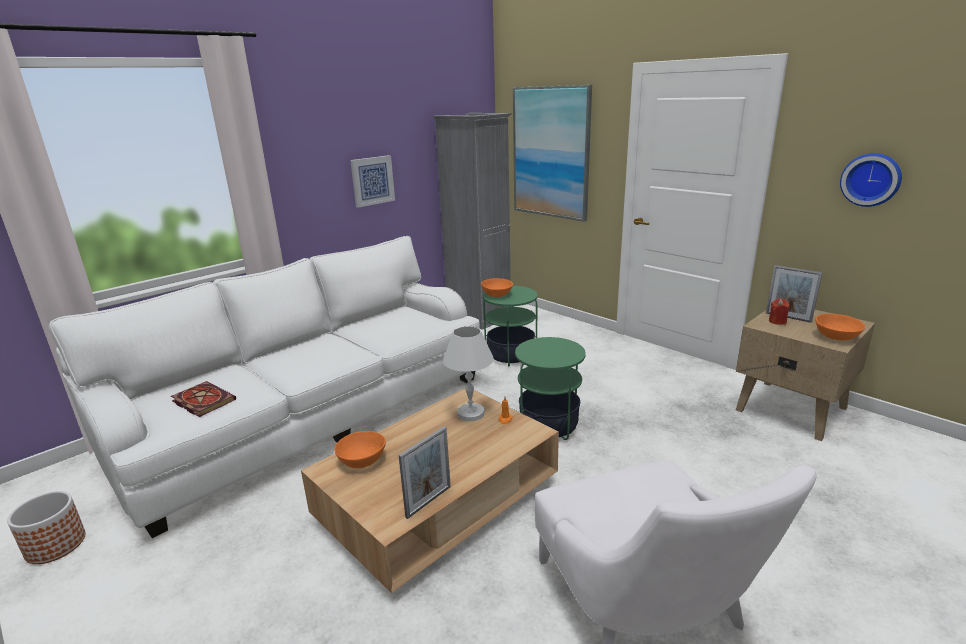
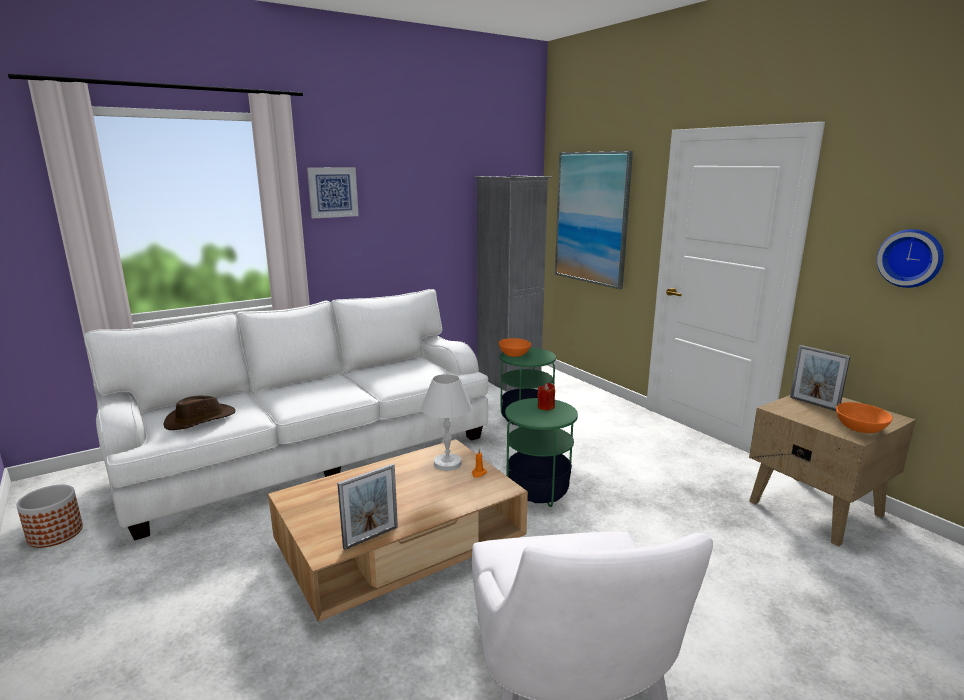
camera: 10 degrees right, 5 degrees down
(202, 401) = (200, 419): book -> brown hat
(362, 460) = (326, 492): orange bowl -> none
(372, 181) = (407, 234): picture -> picture (332, 192)
(777, 321) = (798, 407): red candle -> red candle (546, 407)

